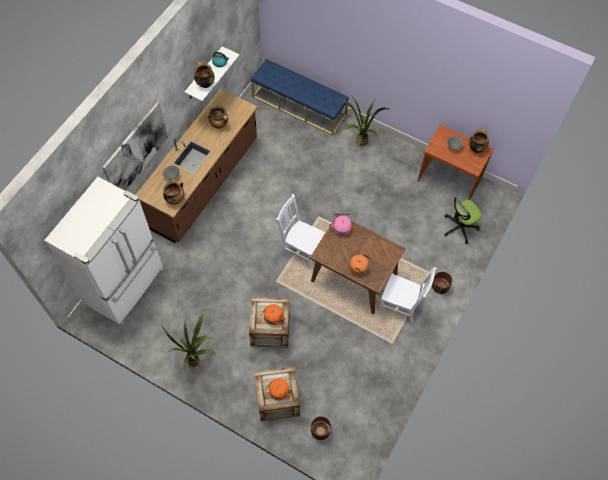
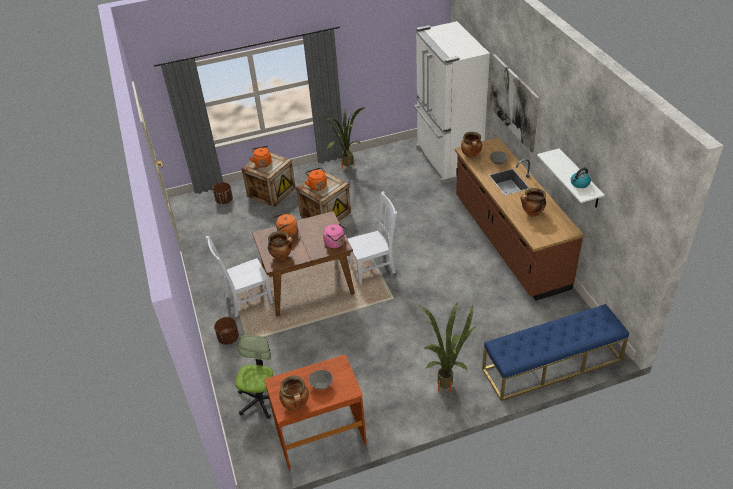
camera: 135 degrees right, 20 degrees down
(205, 83) = (558, 163): cooking pot -> cooking pot (282, 256)

